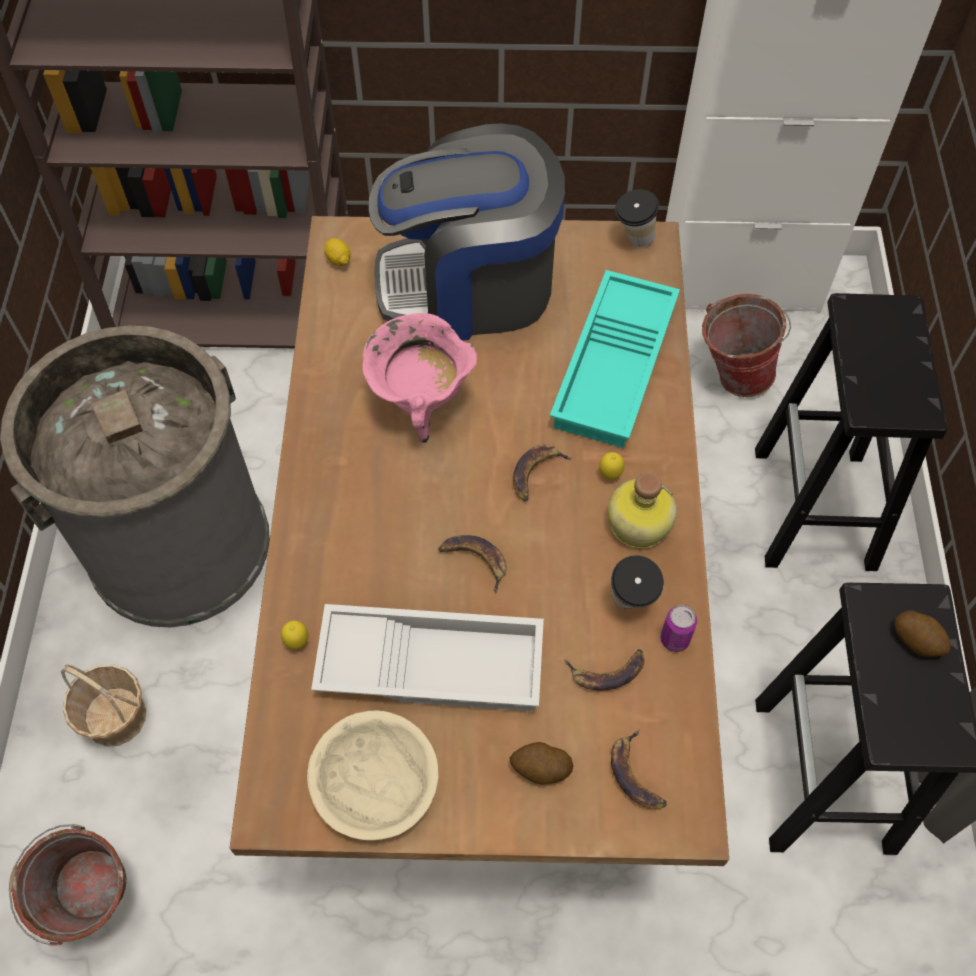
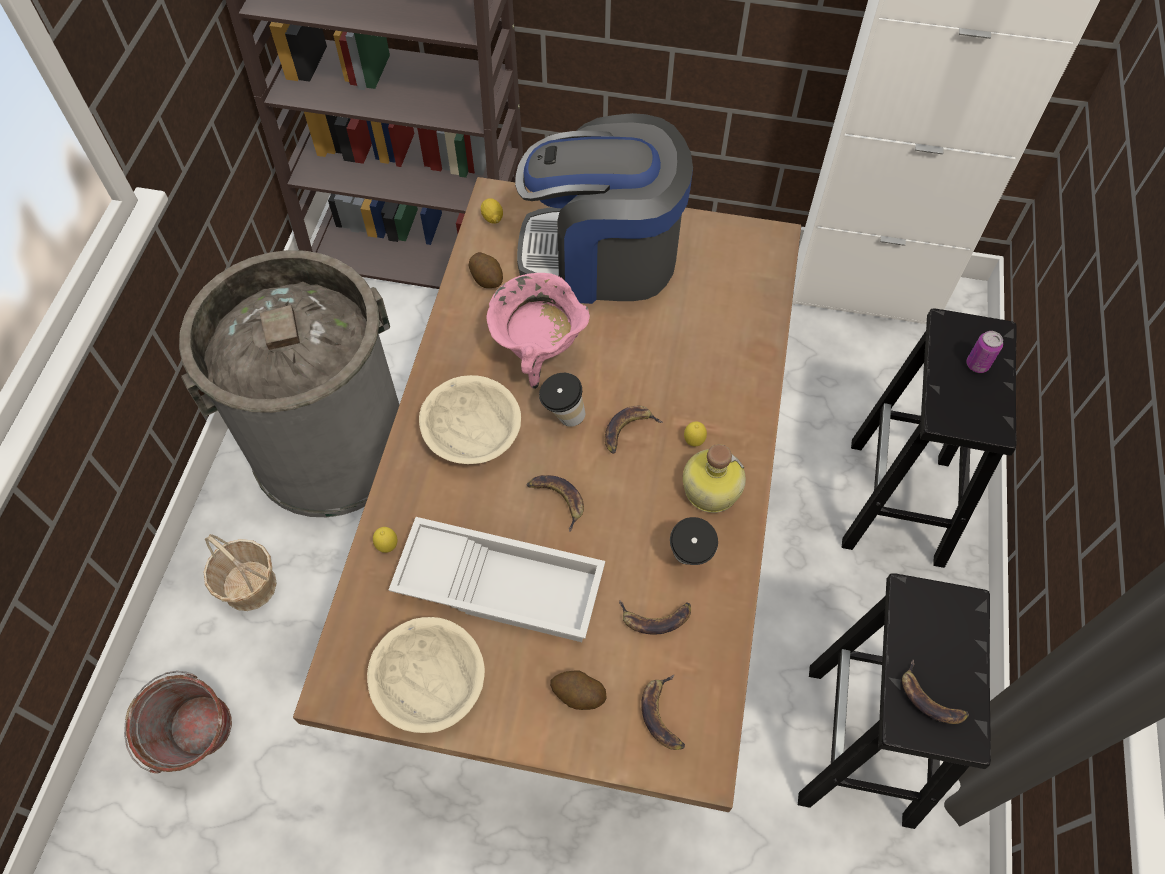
camera: 10 degrees right, 0 degrees up
(366, 502) = (472, 433): none -> beige bowl
(616, 368) = (719, 347): turquoise tray -> none
(633, 240) = (757, 235): cup -> cup (563, 417)
(674, 639) = (722, 599): can -> can (977, 364)
(731, 374) = (843, 370): bucket -> none
(910, 708) = (930, 698): none -> banana
(917, 640) = (949, 637): potato -> potato (487, 279)

